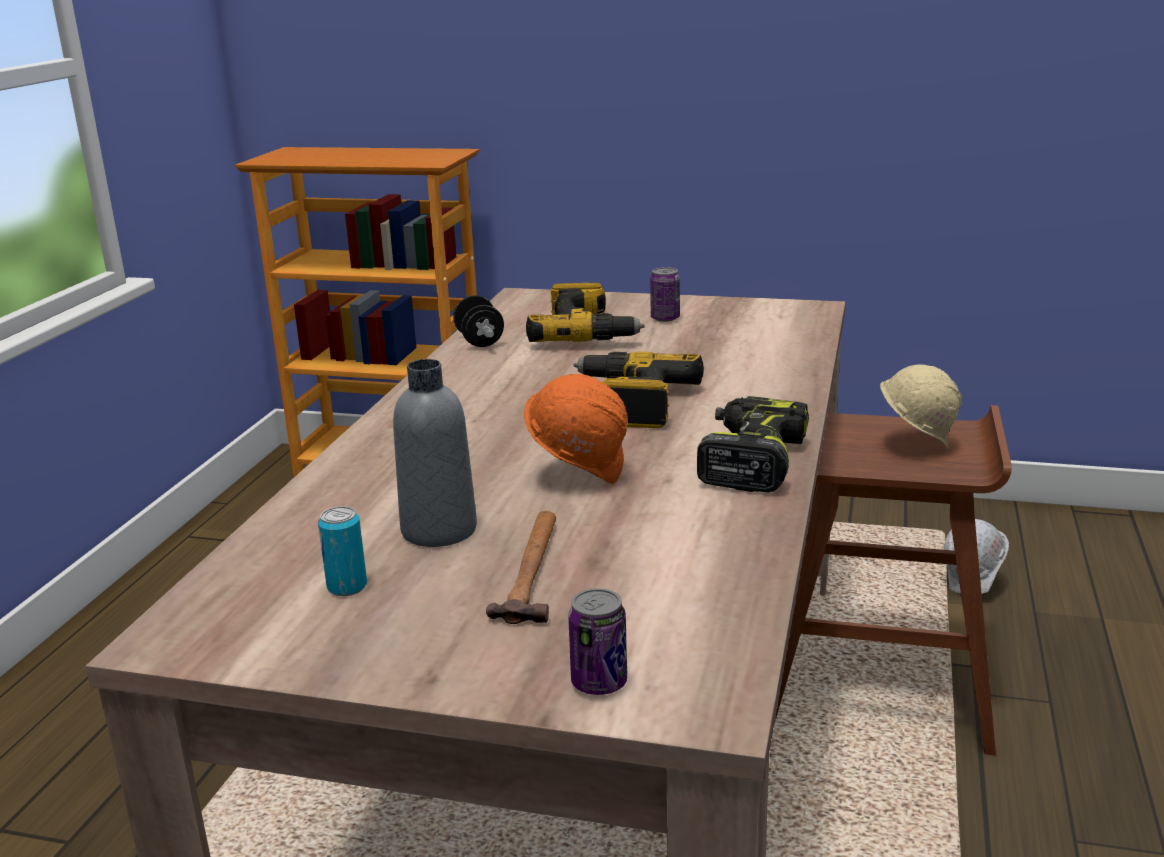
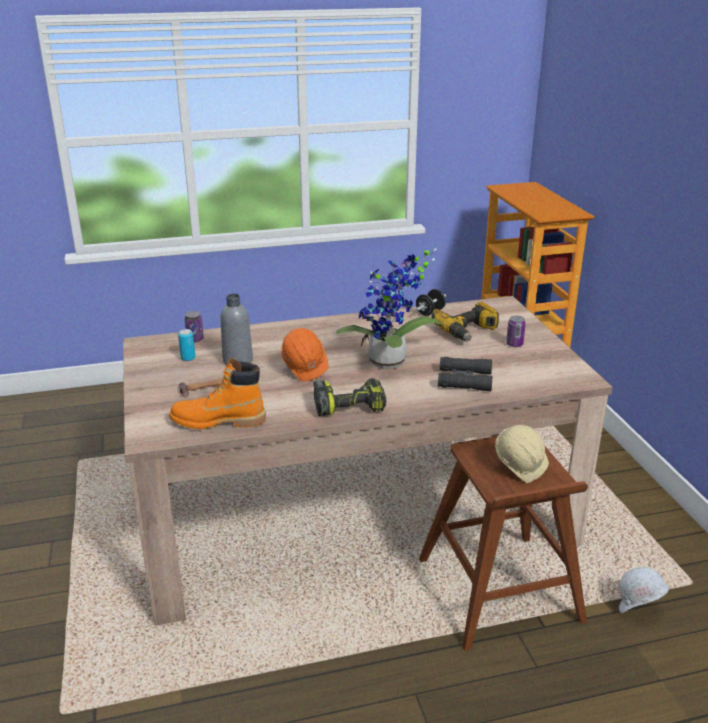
camera: 60 degrees right, 5 degrees up
(599, 683) = (152, 416): can -> can (195, 339)
(631, 403) = (389, 364): power drill -> potted plant
(700, 599) = (218, 421): none -> orange boot
(743, 367) = (464, 380): none -> black binoculars

